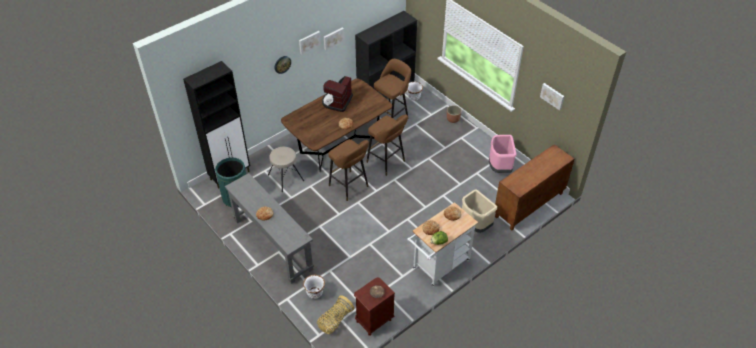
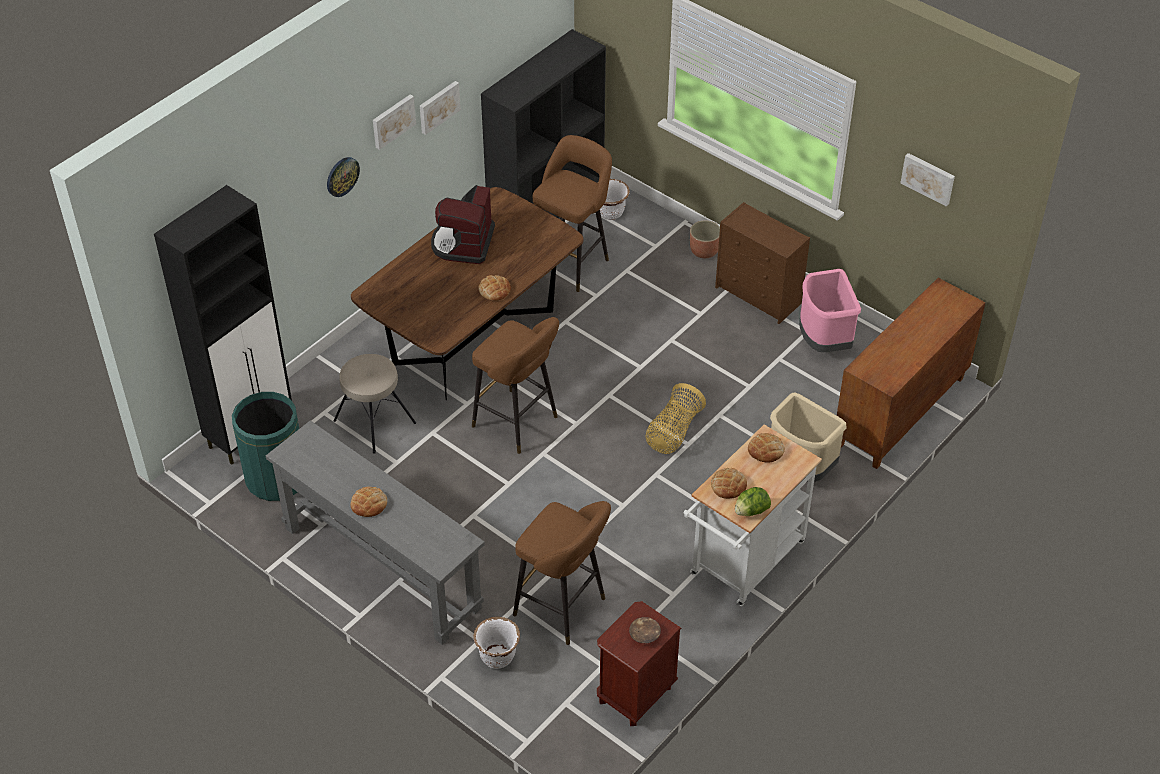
camera: 10 degrees left, 0 degrees up
(335, 321) = (553, 707): basket -> basket (673, 432)
(387, 162) = (586, 361): brown stool -> brown stool (564, 609)
(474, 143) = (759, 296): none -> brown dresser

